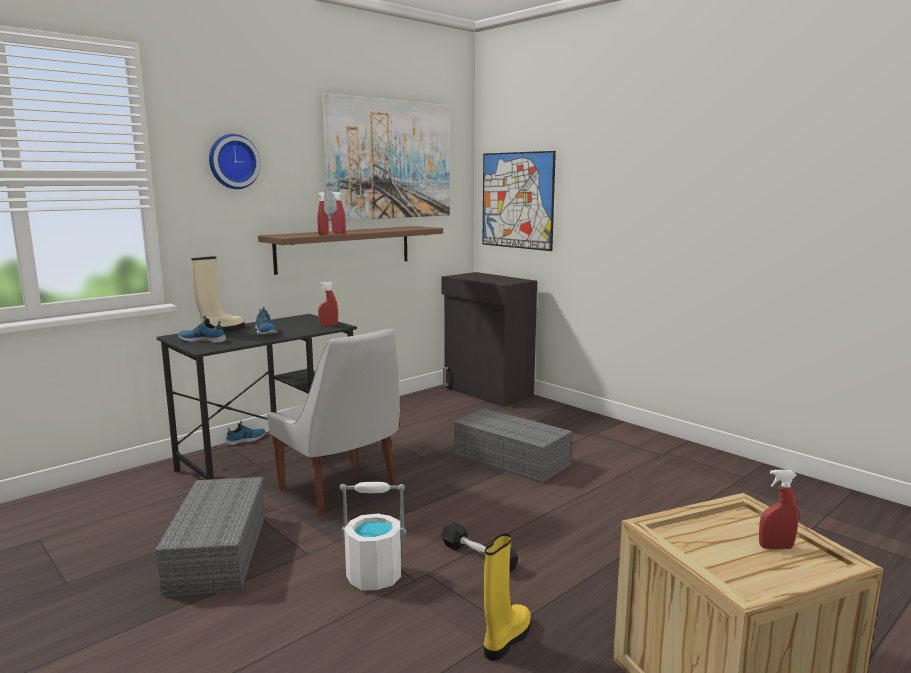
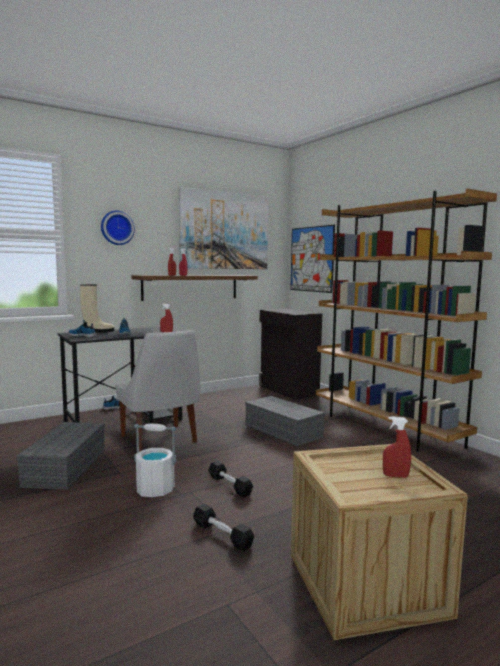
camera: 10 degrees right, 5 degrees down
(506, 639) = (222, 535): yellow boot -> black dumbbell
(645, 443) = (385, 428): none -> brown bookcase

